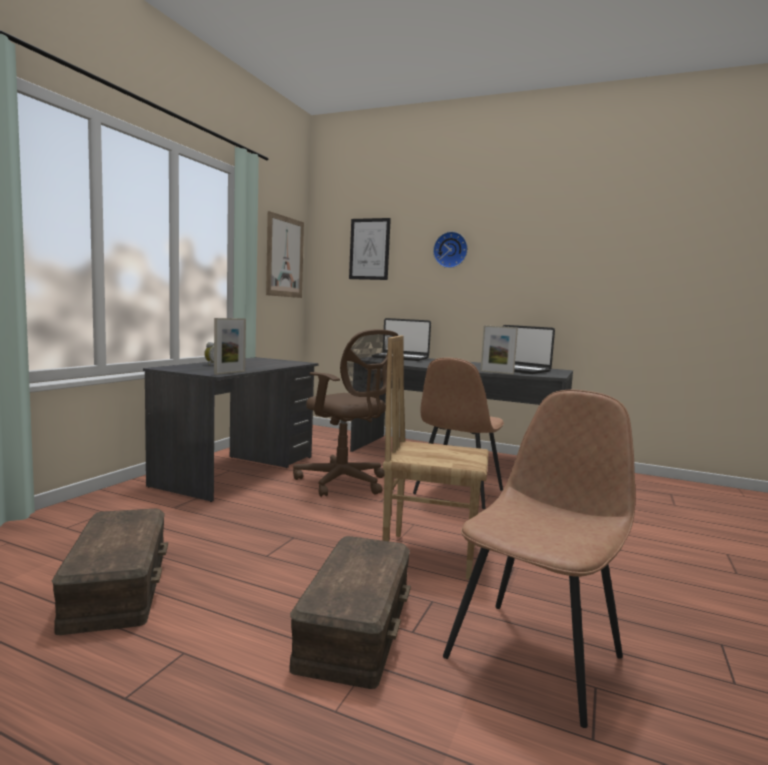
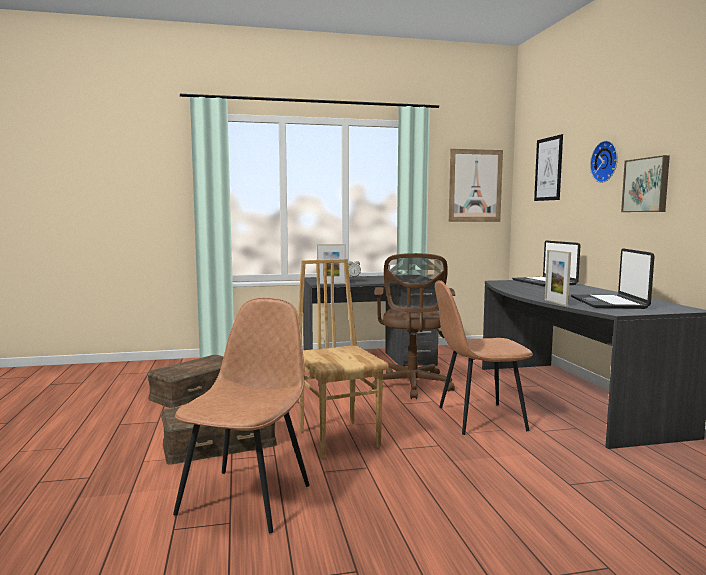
camera: 55 degrees right, 0 degrees up
(499, 274) = (647, 185): none -> picture
(536, 655) = (247, 497): brown chair -> brown chair turned 75 degrees counterclockwise

